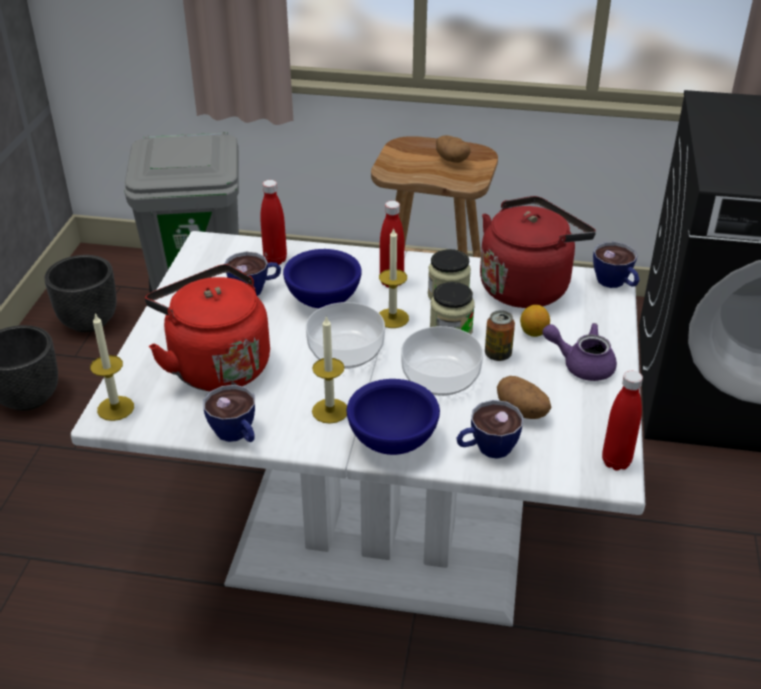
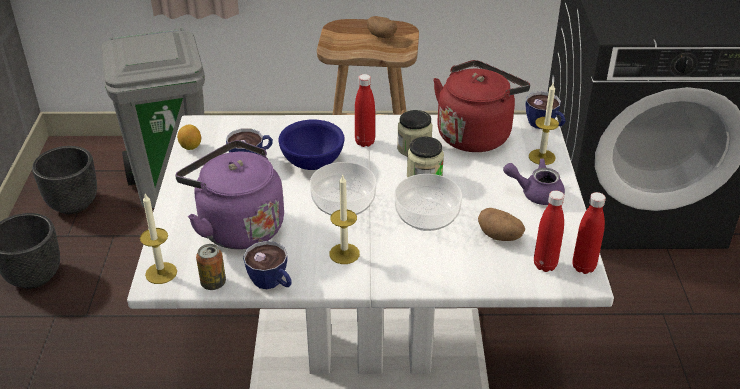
camera: 10 degrees left, 0 degrees up
(216, 365) = (237, 226): red kettle -> purple kettle
(275, 260) = (262, 133): red bottle -> red bottle (545, 265)
(392, 318) = (374, 171): candle -> candle (542, 157)
(393, 442) = (403, 273): blue bowl -> none
(486, 449) = (480, 269): cup -> none
(498, 354) = (467, 192): can -> can (213, 283)
(533, 332) = (491, 171): lemon -> lemon (190, 147)

